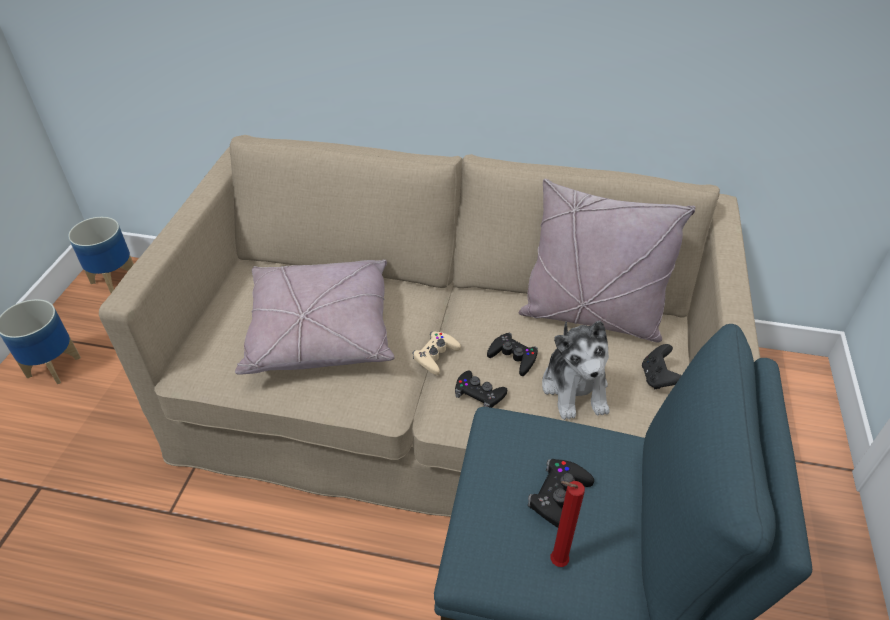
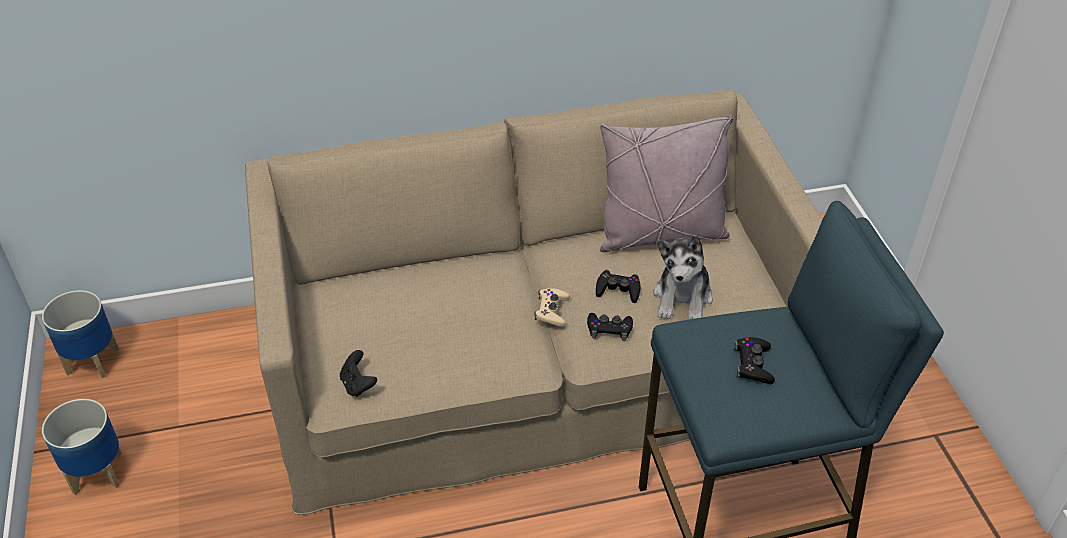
camera: 25 degrees left, 0 degrees up
(320, 331) = (435, 324): purple pillow -> none
(555, 562) = (775, 404): red candle -> none
(575, 388) = (683, 298): plush toy -> plush toy turned 45 degrees clockwise
(657, 378) = (741, 268): black game controller -> black game controller (358, 384)

